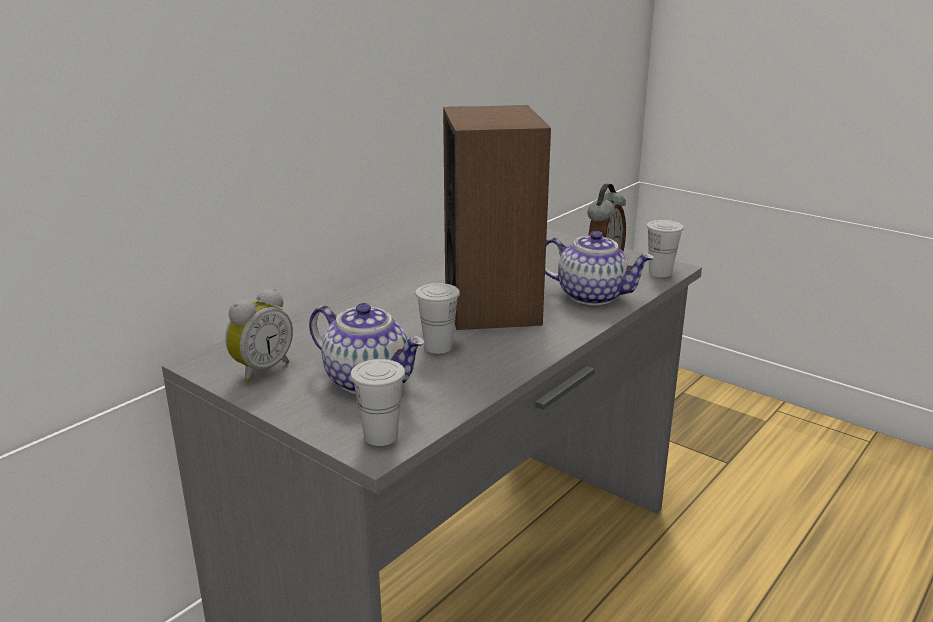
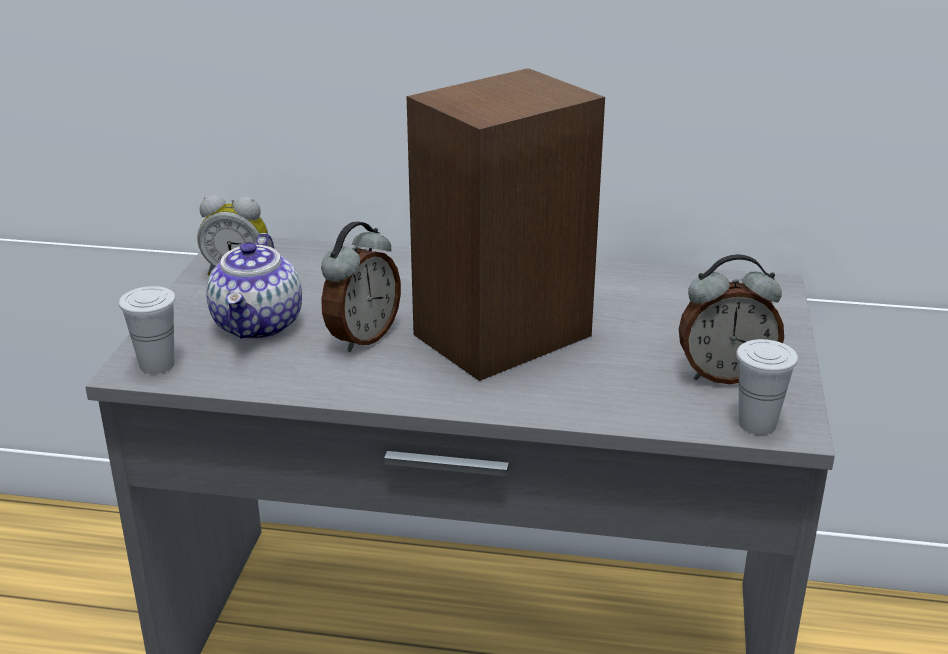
camera: 60 degrees right, 5 degrees up
(438, 347) = (361, 337): white cup -> alarm clock
(592, 295) = (608, 391): teapot -> none

